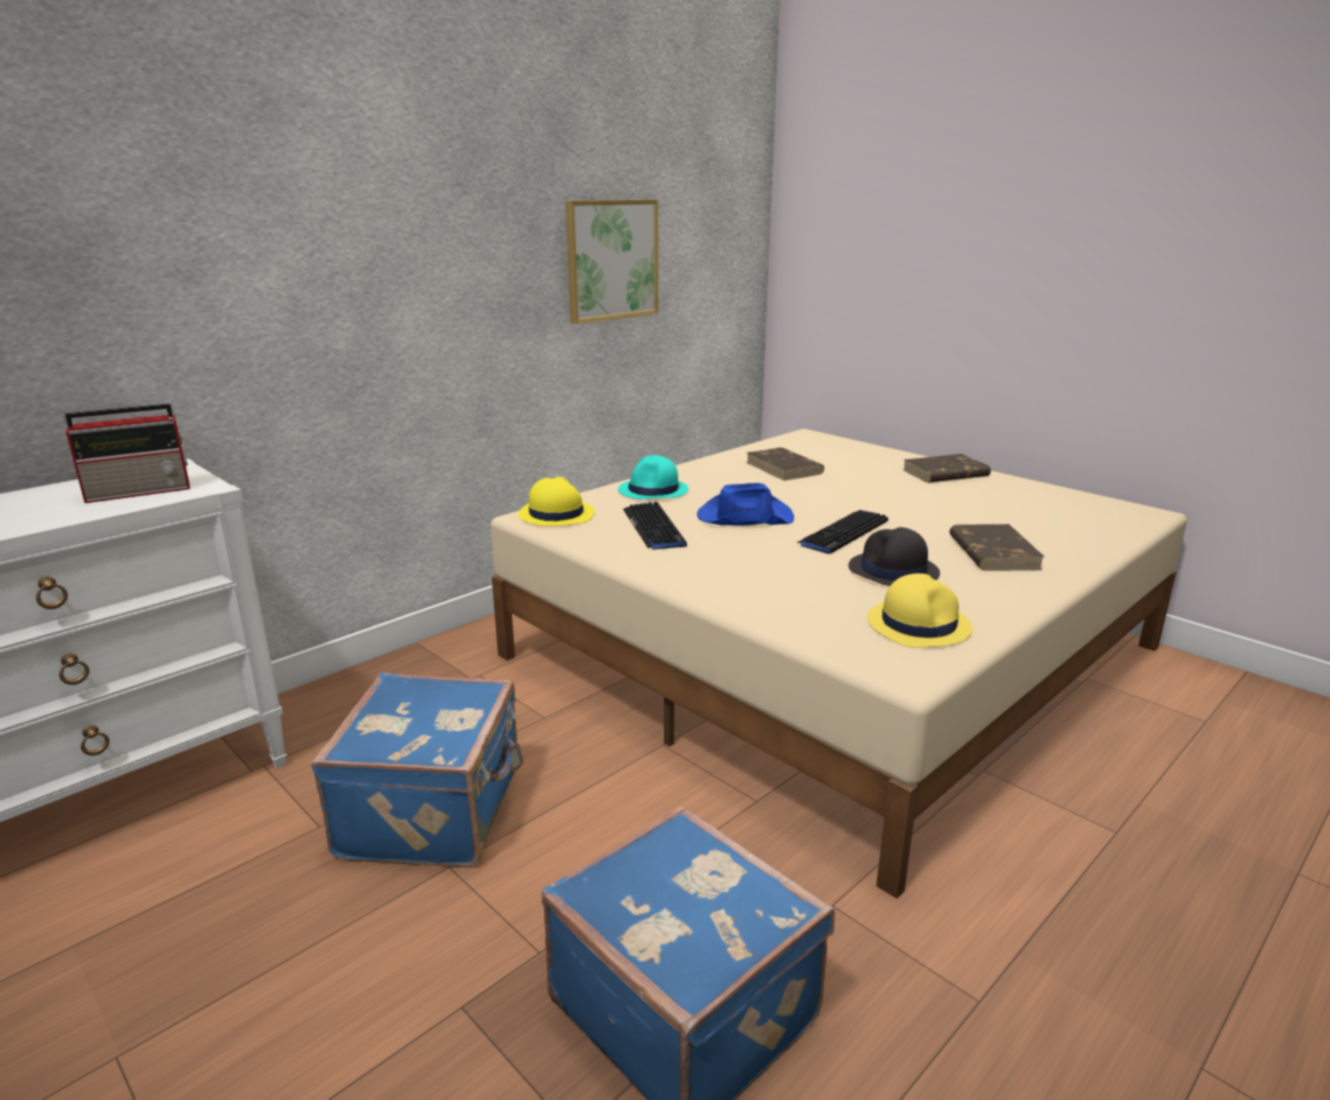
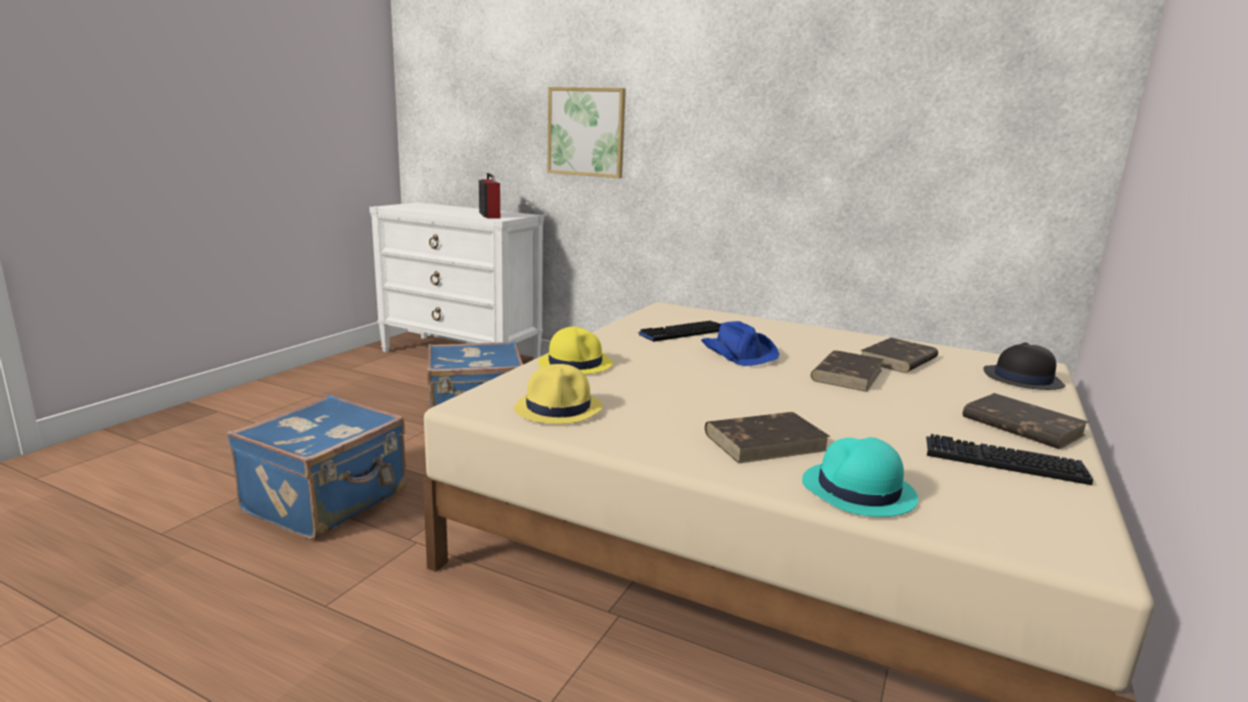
camera: 70 degrees right, 5 degrees down
(141, 491) = (490, 215): radio -> radio turned 150 degrees counterclockwise
(555, 514) = (677, 311): yellow hat -> yellow hat (575, 364)
(612, 260) = (864, 143): picture -> picture (586, 132)
(653, 491) = (762, 327): turquoise hat -> turquoise hat (858, 491)
(822, 492) = (847, 374): none -> brown book
(843, 533) = (742, 383): keyboard -> keyboard (1003, 461)
(893, 571) = (667, 401): black hat -> black hat (1022, 379)

